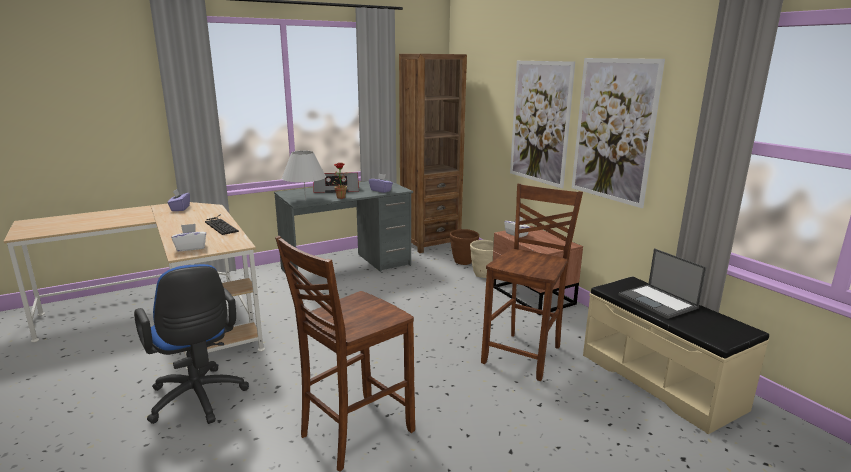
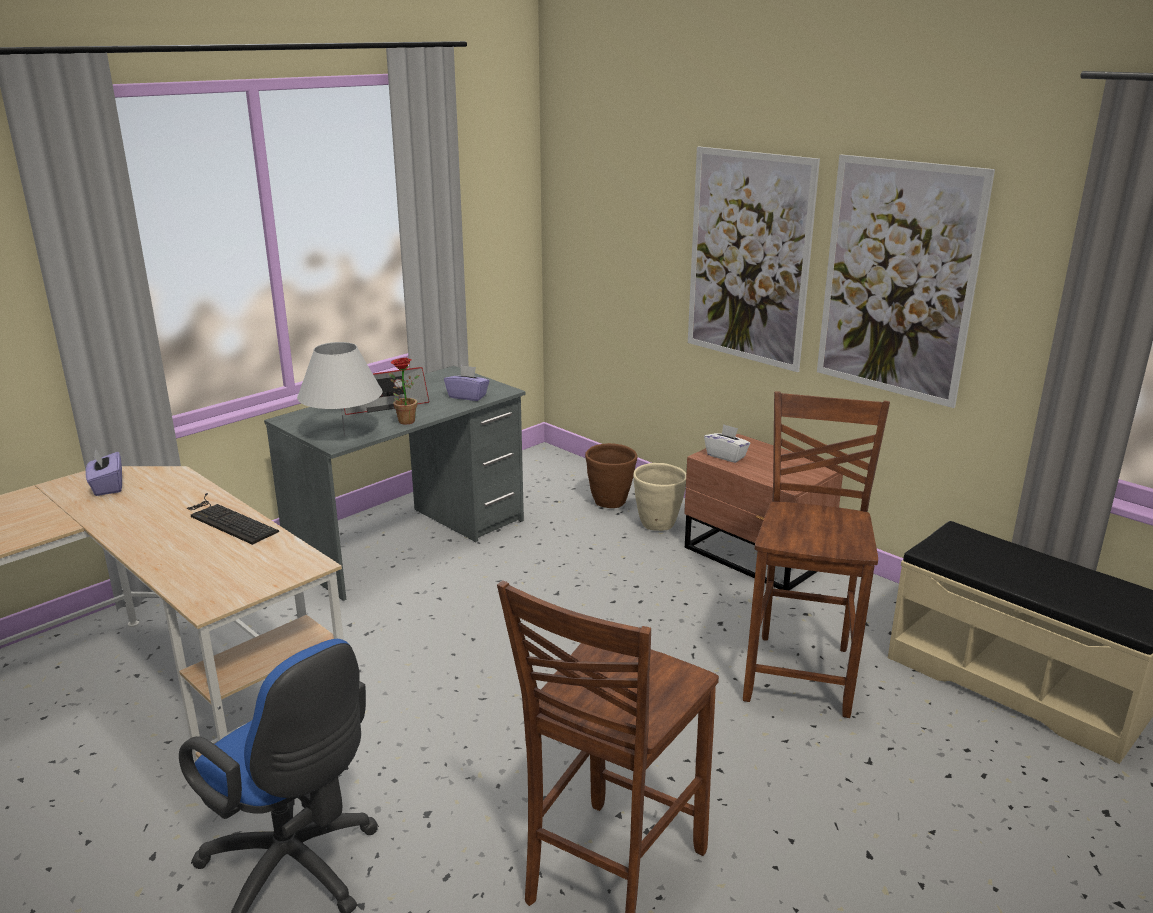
camera: 15 degrees left, 5 degrees up
(191, 248) = (216, 585): white tissue box -> none
(430, 243) = (531, 468): brown bookcase -> none
(658, 302) = (1015, 567): laptop -> none

